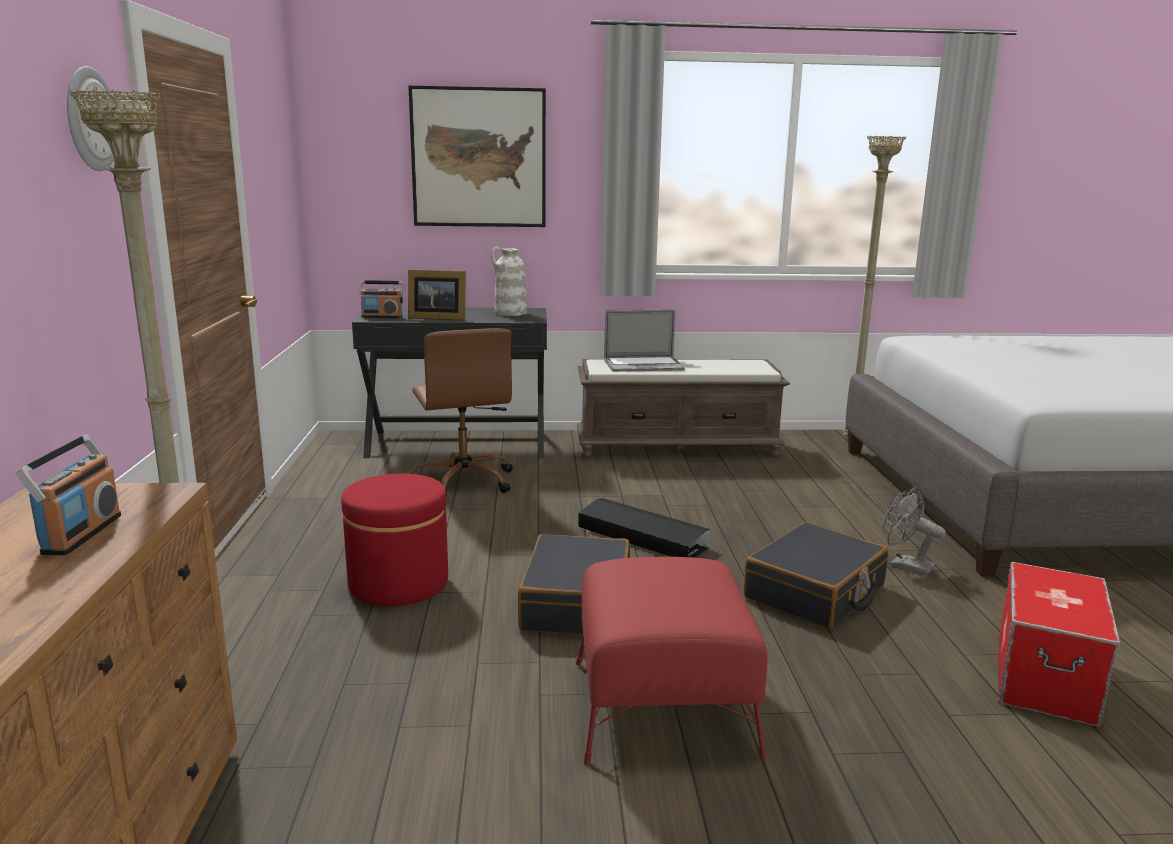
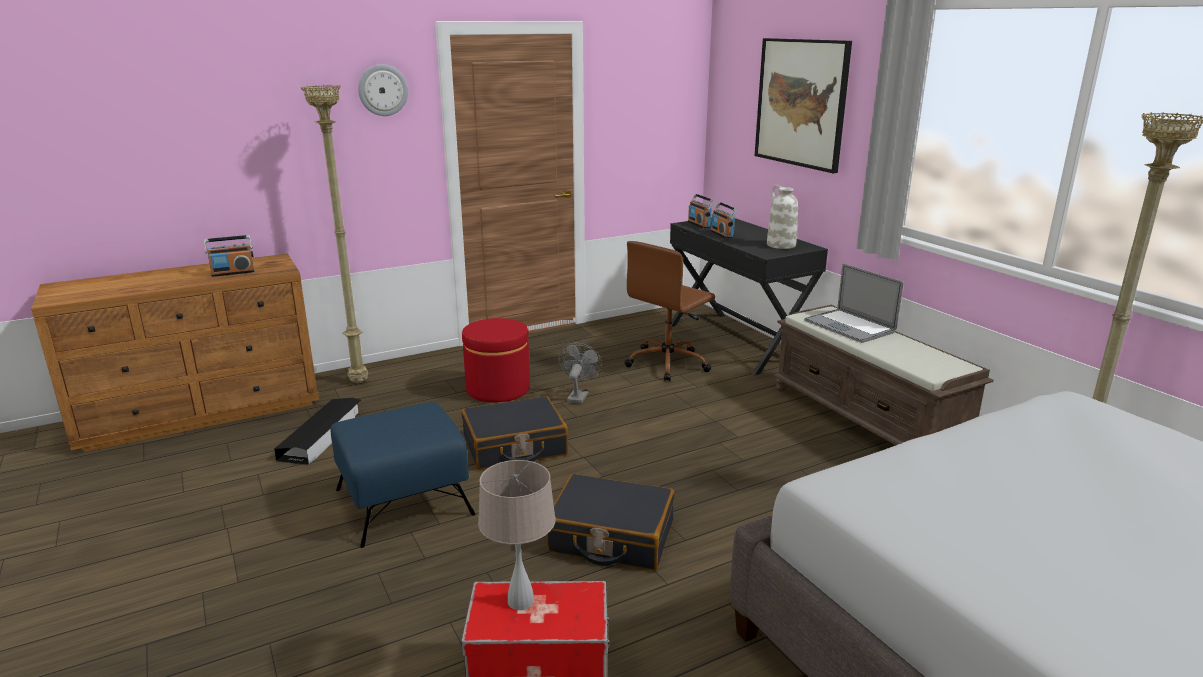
camera: 65 degrees right, 5 degrees up
(436, 318) = (722, 234): picture frame -> radio
(642, 537) = (643, 446): black storage box -> black storage box (322, 436)
(664, 706) = (405, 502): red ottoman -> blue ottoman
(904, 565) = (716, 581): grey fan -> grey fan (578, 396)
(1048, 603) = (520, 601): none -> beige table lamp

